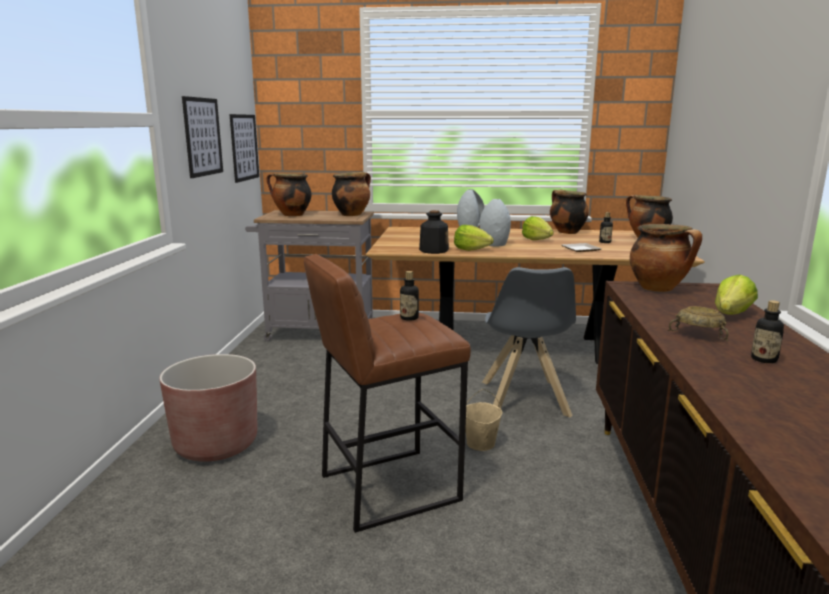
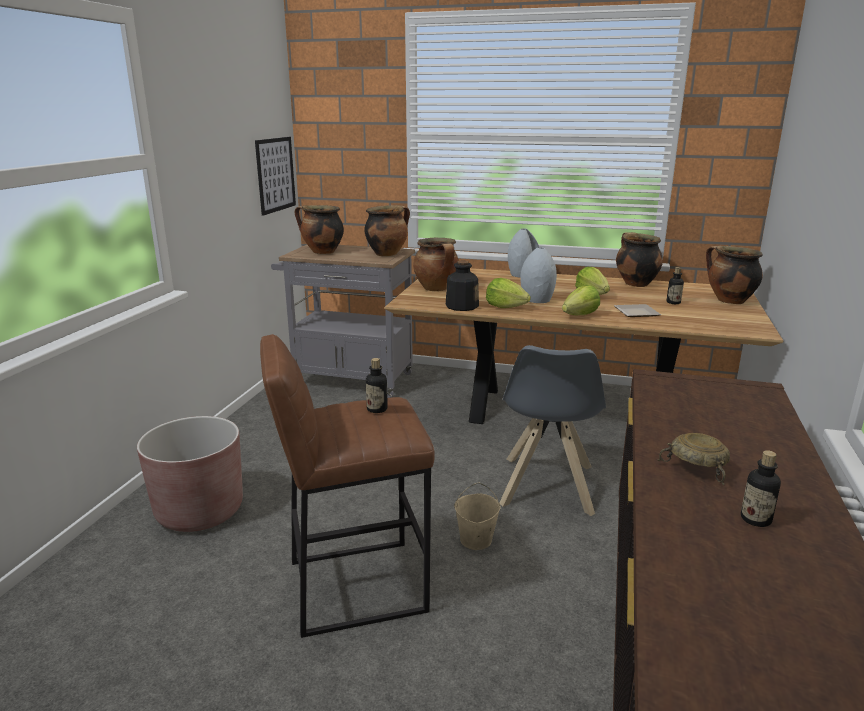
camera: 10 degrees right, 5 degrees up
(203, 137) = (217, 170): picture -> none
(659, 289) = (692, 387): cooking pot -> cooking pot (437, 289)
(731, 314) = (759, 437): lettuce -> lettuce (580, 315)

